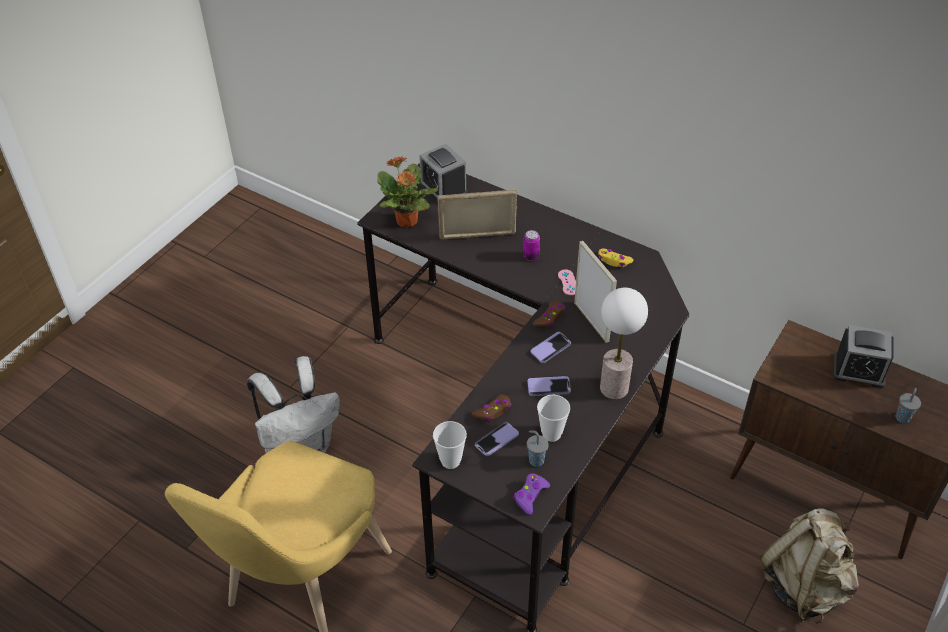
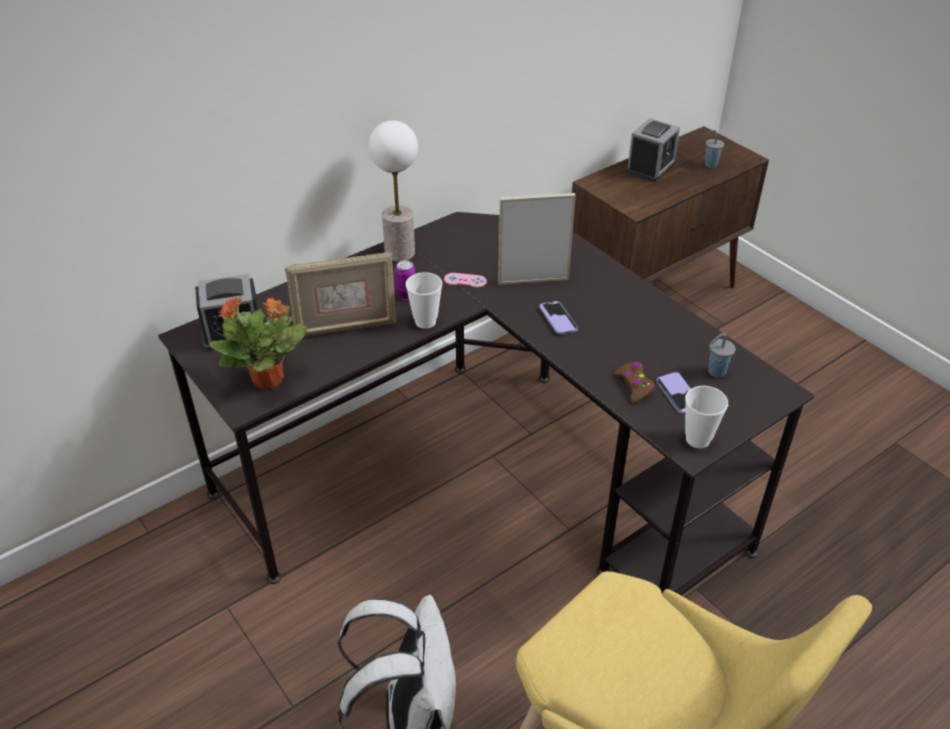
camera: 70 degrees left, 5 degrees down
(478, 238) = (345, 327): picture frame -> picture frame turned 120 degrees counterclockwise
(530, 496) = (764, 389): purple game controller -> none
(548, 387) = (615, 335): phone -> none
(550, 318) = (512, 307): brown game controller -> none
(551, 434) = (682, 351): cup -> cup (425, 321)
(614, 261) = (452, 242): yellow game controller -> none
(614, 388) = (634, 291): table lamp -> table lamp (400, 252)
(804, 585) = (745, 347): beige backpack -> none

